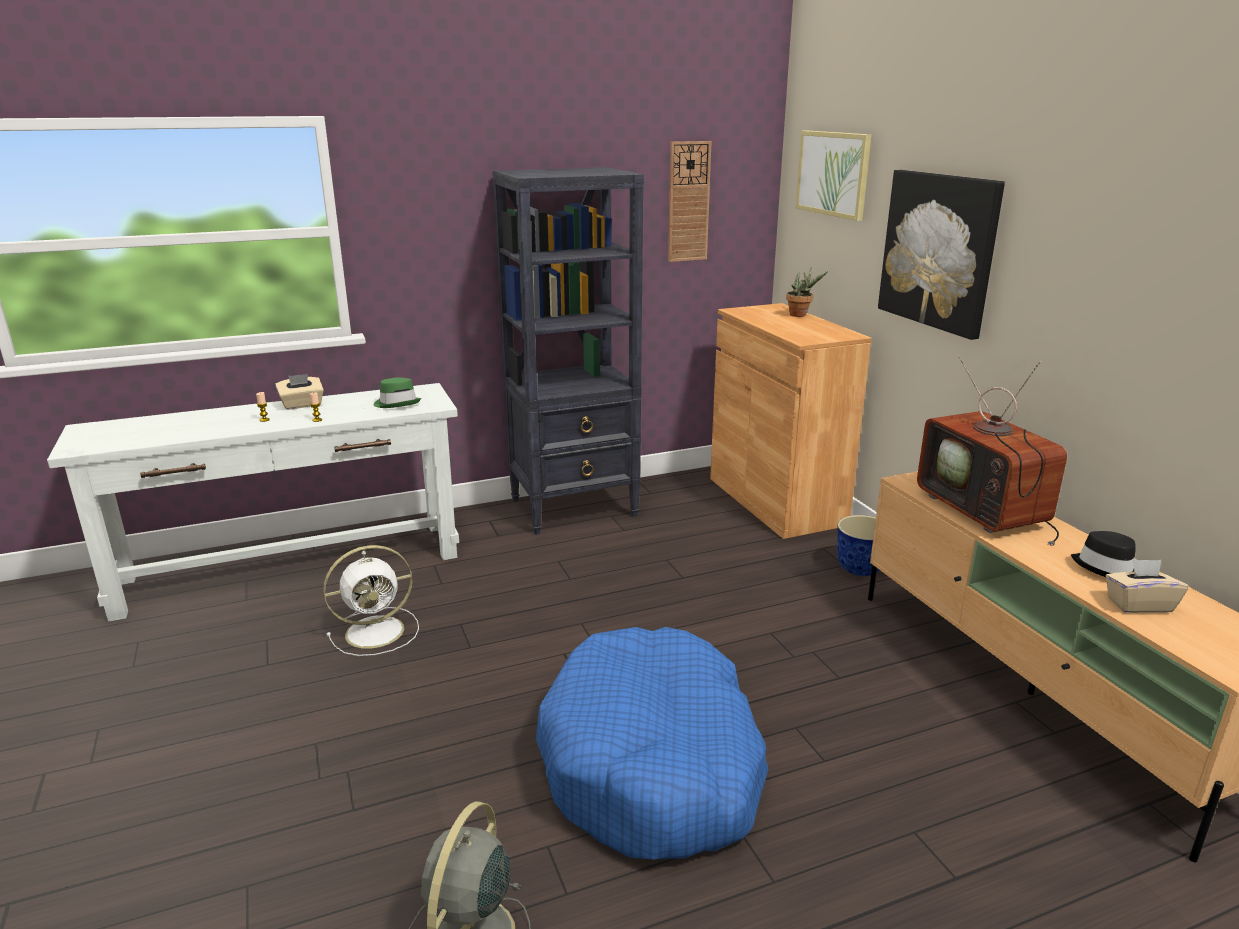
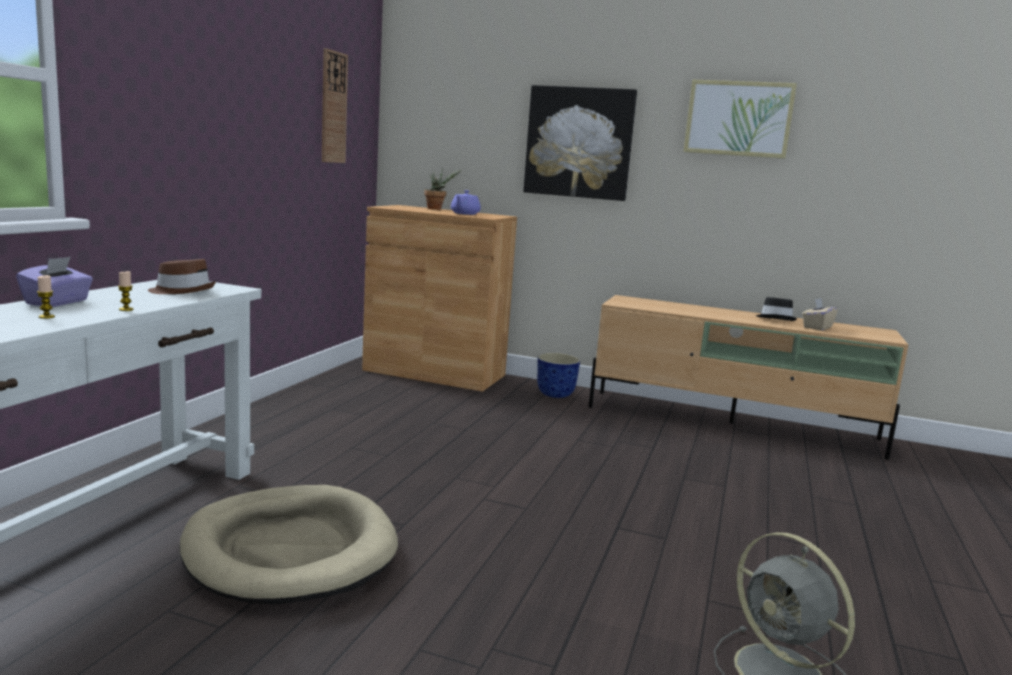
camera: 50 degrees left, 10 degrees down
(302, 405) = (57, 302): beige tissue box -> purple tissue box
(377, 631) = (290, 550): white fan -> beige dog bed
(397, 403) = (182, 291): green hat -> brown hat
(575, 508) = (289, 411): black bookcase -> none
(653, 764) = (664, 529): blue dog bed -> none
(798, 330) = (464, 214): none -> purple teapot
(833, 173) = (453, 92): picture -> picture (738, 119)
(987, 511) = (682, 309): television -> none

